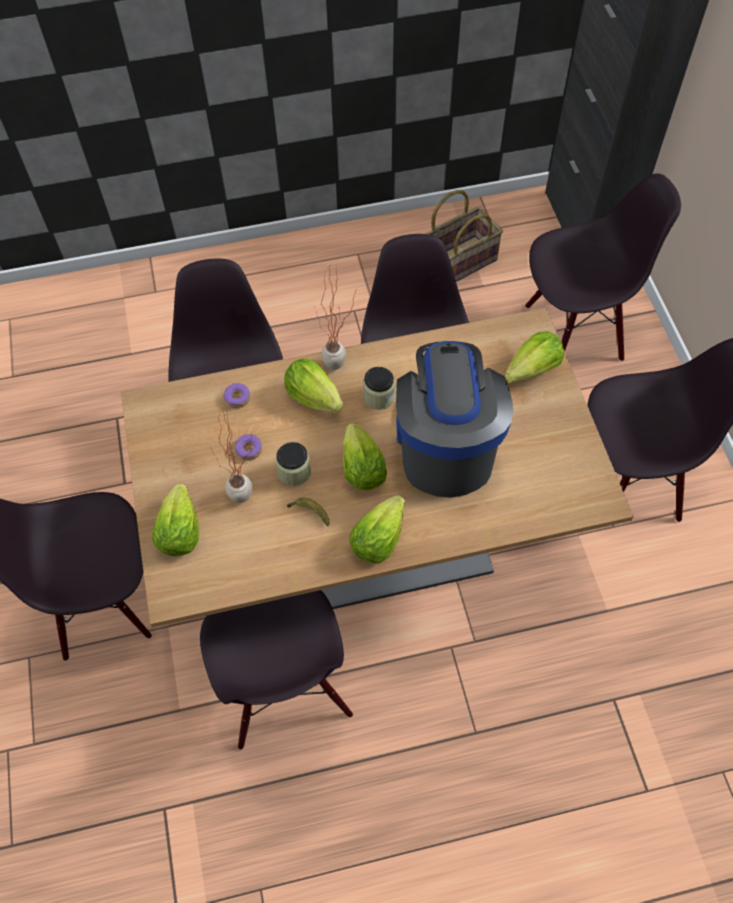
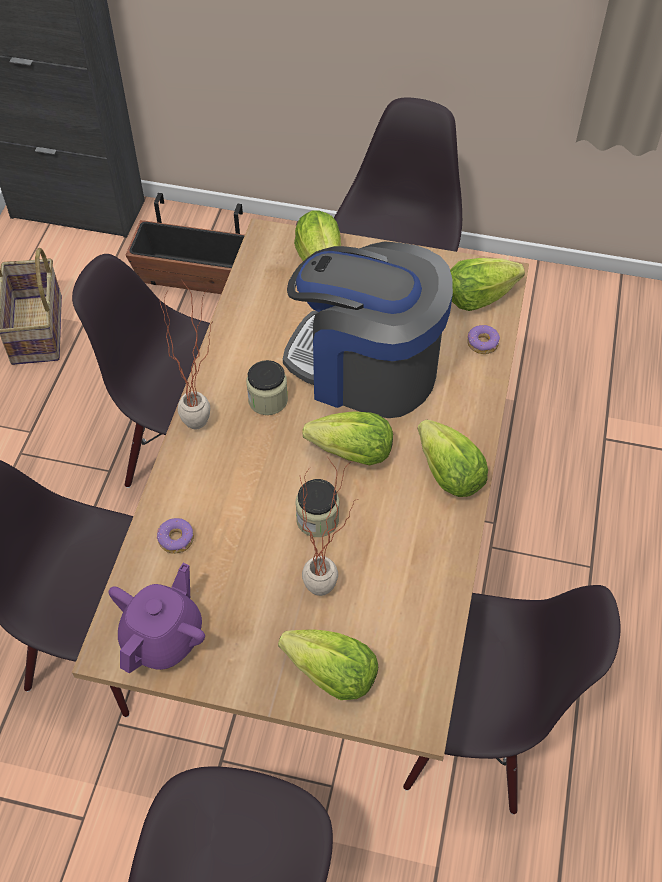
camera: 65 degrees left, 5 degrees down
(164, 426) = (163, 637): none -> purple teapot
(248, 450) = (259, 555): donut -> donut (482, 344)
(310, 512) = (380, 525): banana -> none
(313, 397) = (226, 460): lettuce -> lettuce (478, 297)
(574, 330) = (197, 277): black chair -> planter

